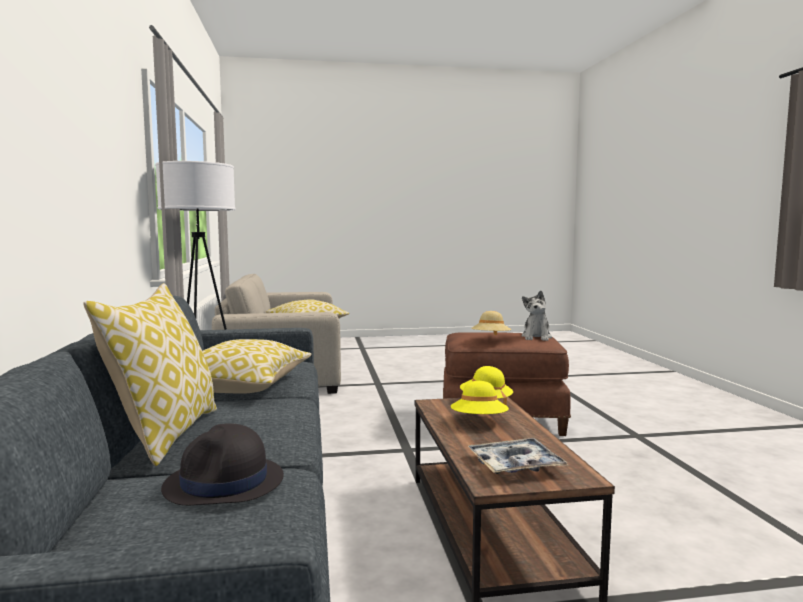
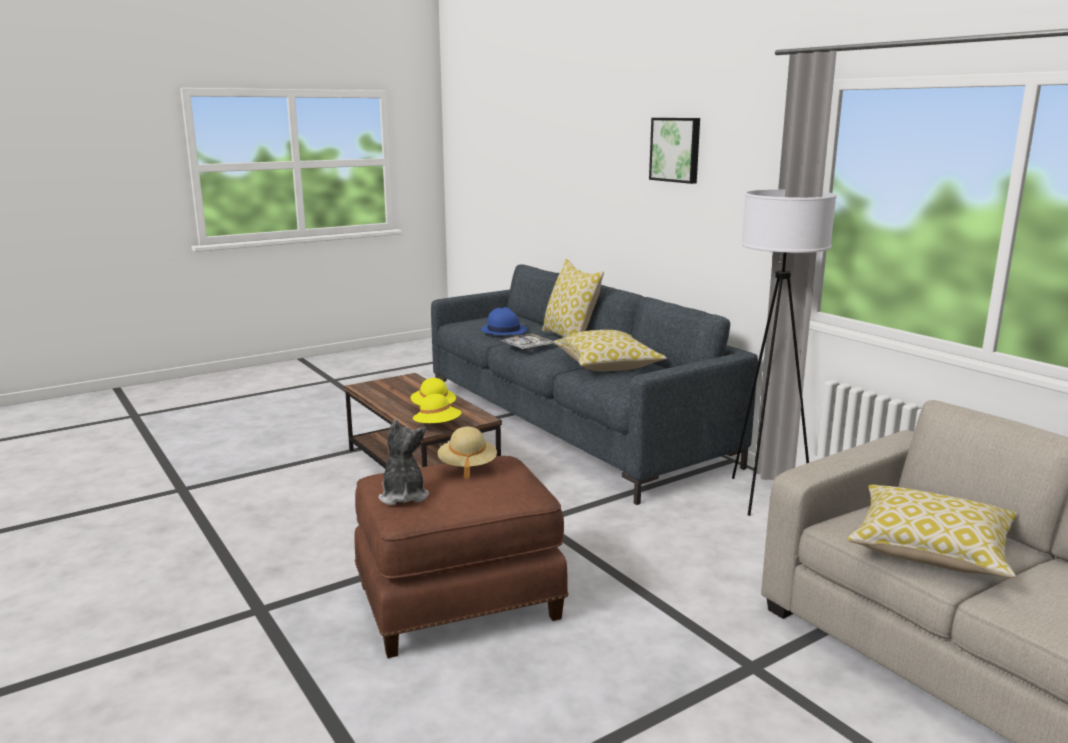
camera: 155 degrees right, 10 degrees up
(71, 90) = (676, 149): none -> picture
(224, 483) = (503, 330): black hat -> blue hat
(515, 465) = (398, 386): tray -> tray (527, 347)

